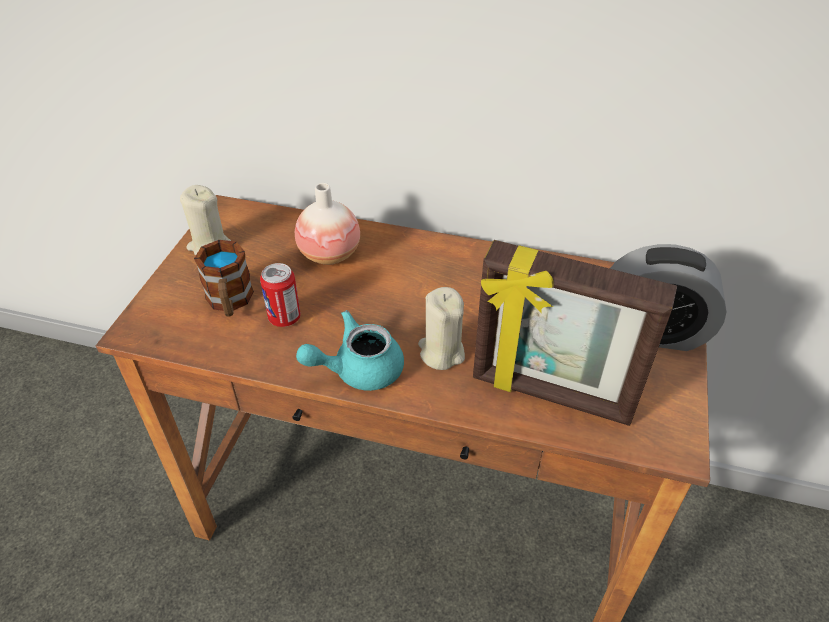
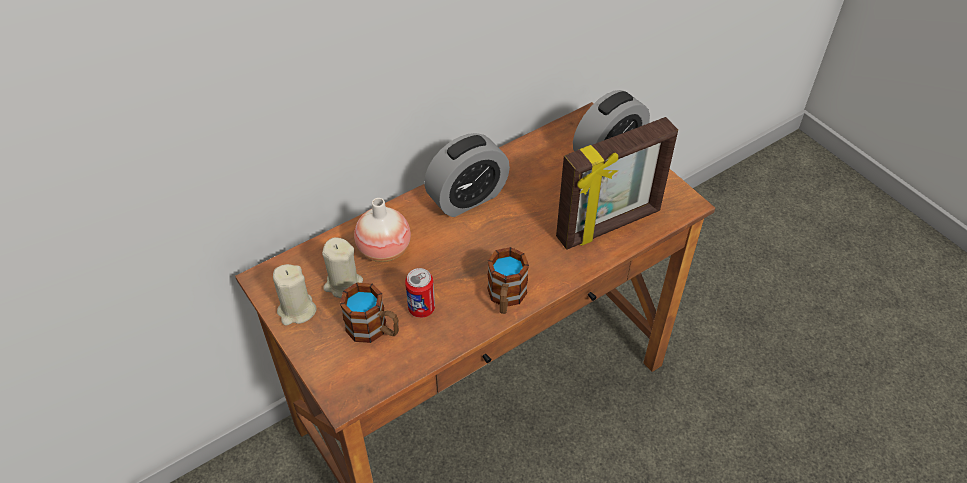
camera: 50 degrees left, 5 degrees up
(358, 369) = (506, 298): turquoise teapot -> mug
(441, 352) = (531, 251): beige candle -> beige candle (343, 284)
(454, 268) = (467, 198): none -> alarm clock

